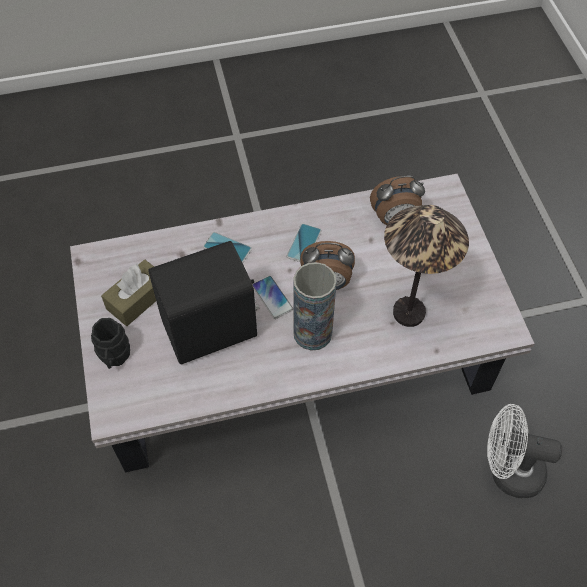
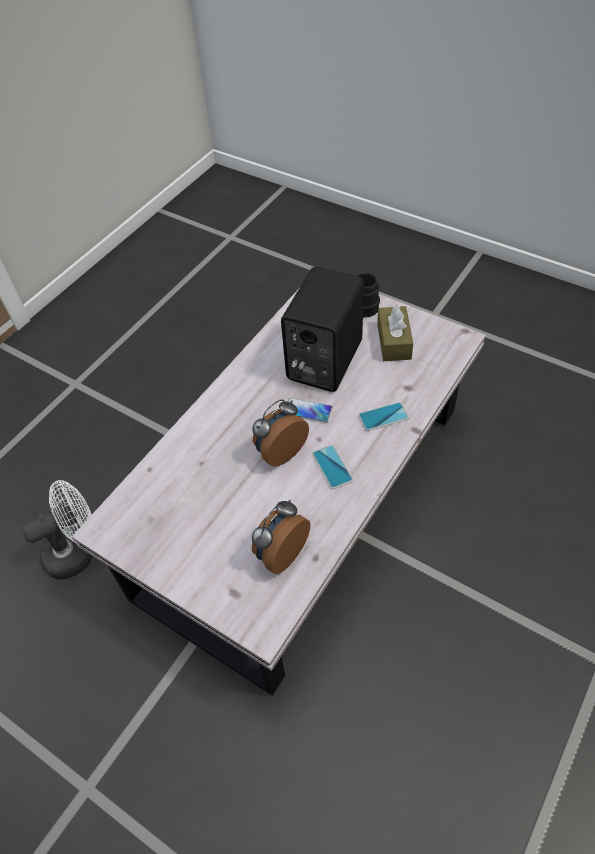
camera: 140 degrees right, 5 degrees down
(312, 333) = (252, 411): vase -> none
(408, 314) = (194, 479): table lamp -> none

